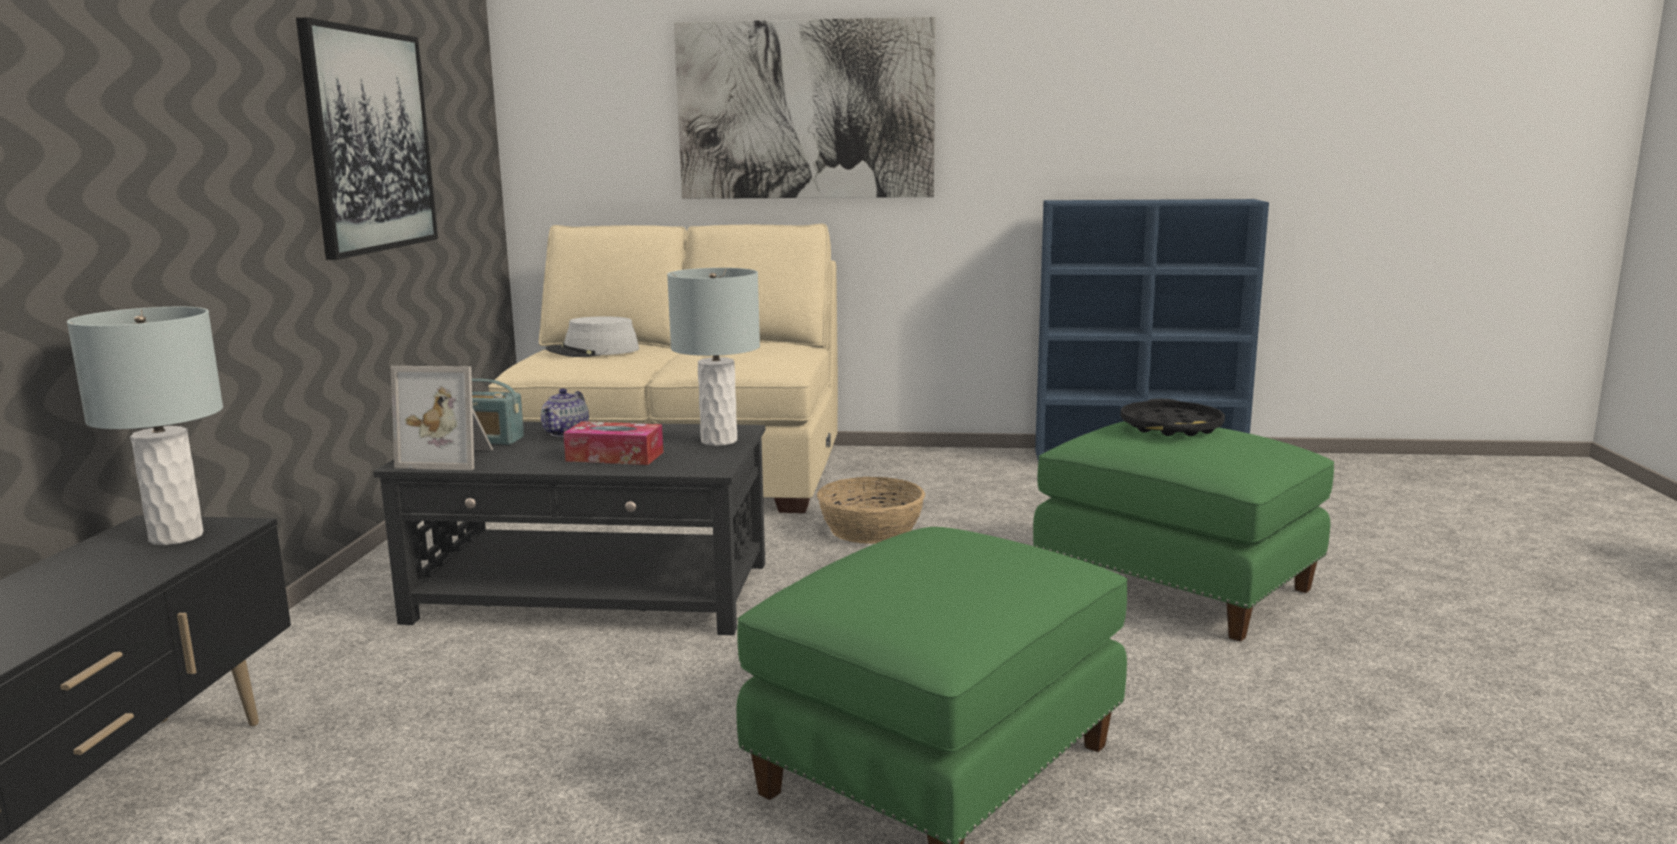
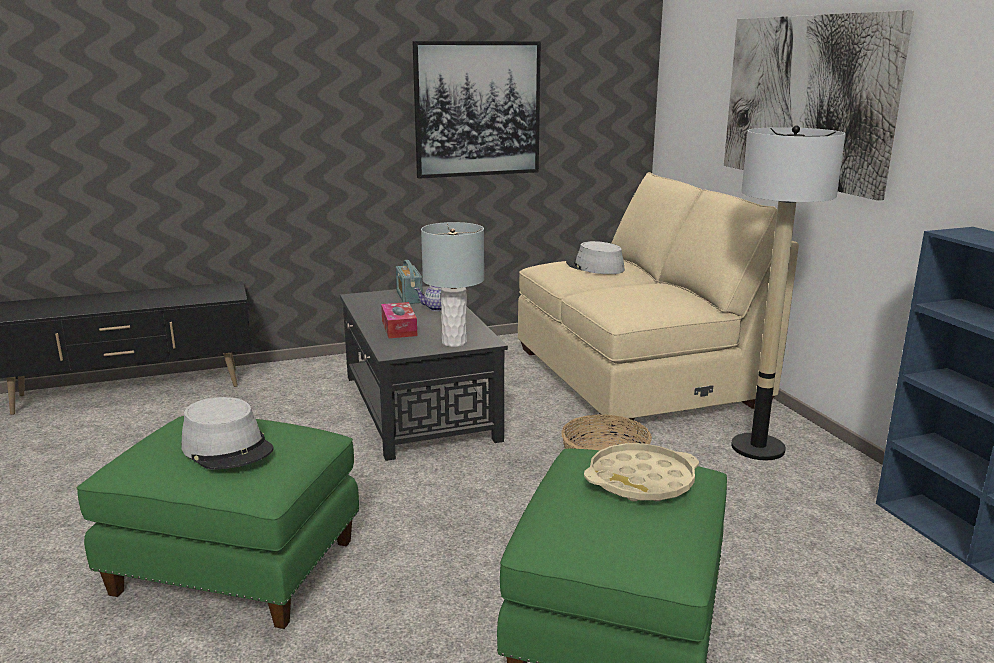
camera: 65 degrees right, 5 degrees up
(176, 537) = (216, 293): grey table lamp -> none
(450, 458) = (370, 300): picture frame -> none
(908, 472) = (758, 448): none -> floor lamp
(974, 559) = (228, 448): none -> grey hat
(1171, 427) = (641, 481): black tray -> beige tray

